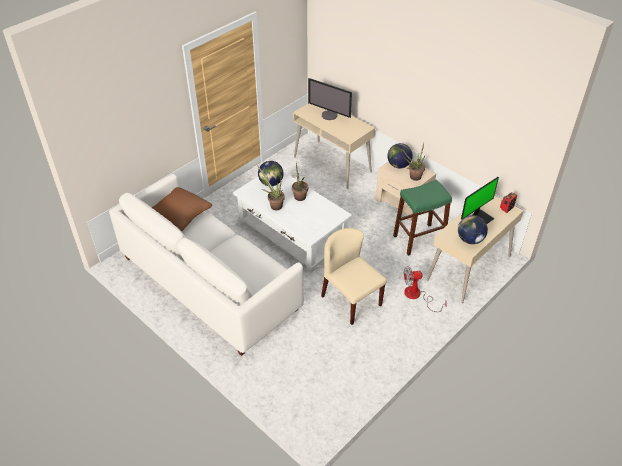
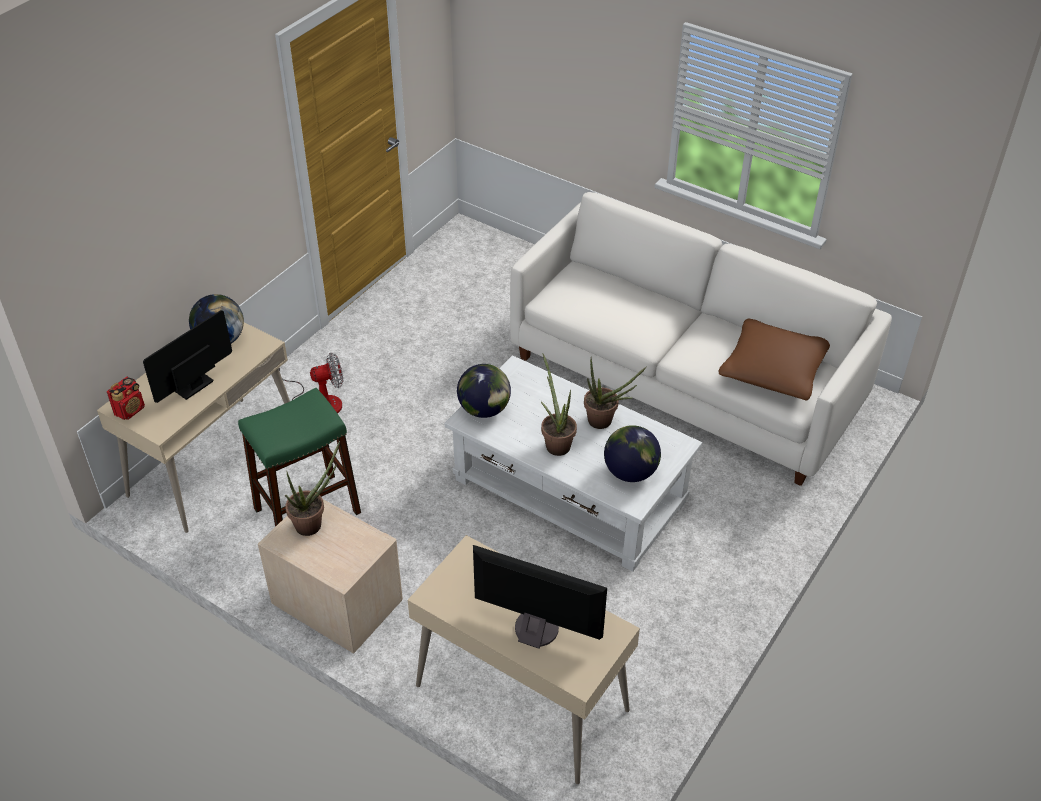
camera: 170 degrees right, 0 degrees up
(350, 300) = (435, 382): beige chair -> none
(398, 165) = (346, 554): globe -> globe (484, 410)

